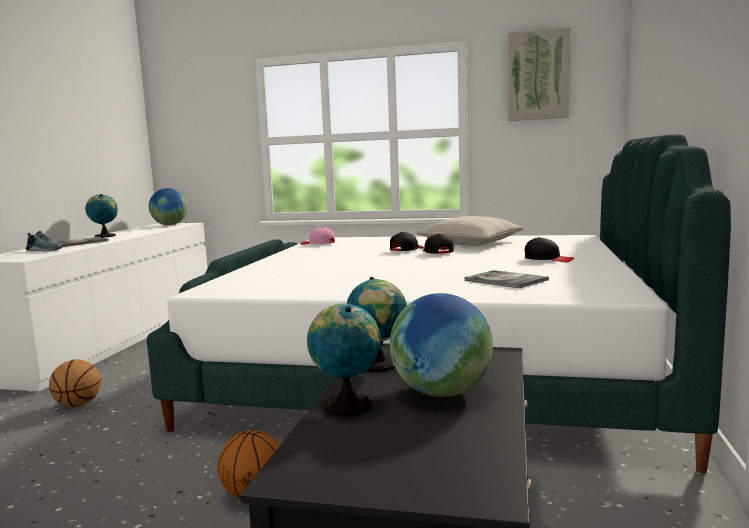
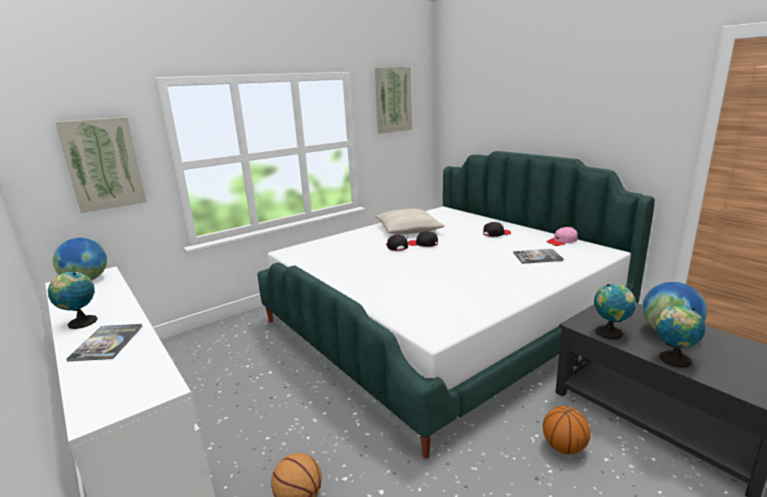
camera: 50 degrees left, 10 degrees up
(45, 250) = (118, 369): shoe -> none
(209, 133) = (103, 164): none -> picture
(318, 244) = (307, 258): pink cap -> pink cap (562, 241)

